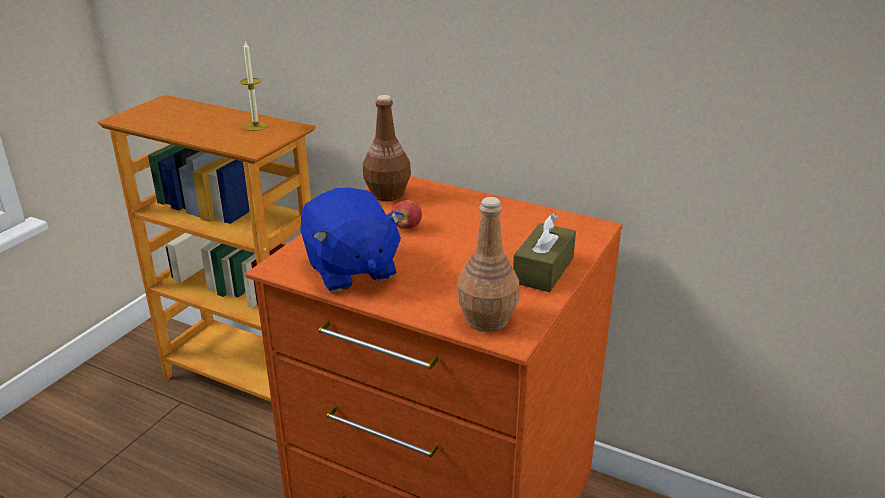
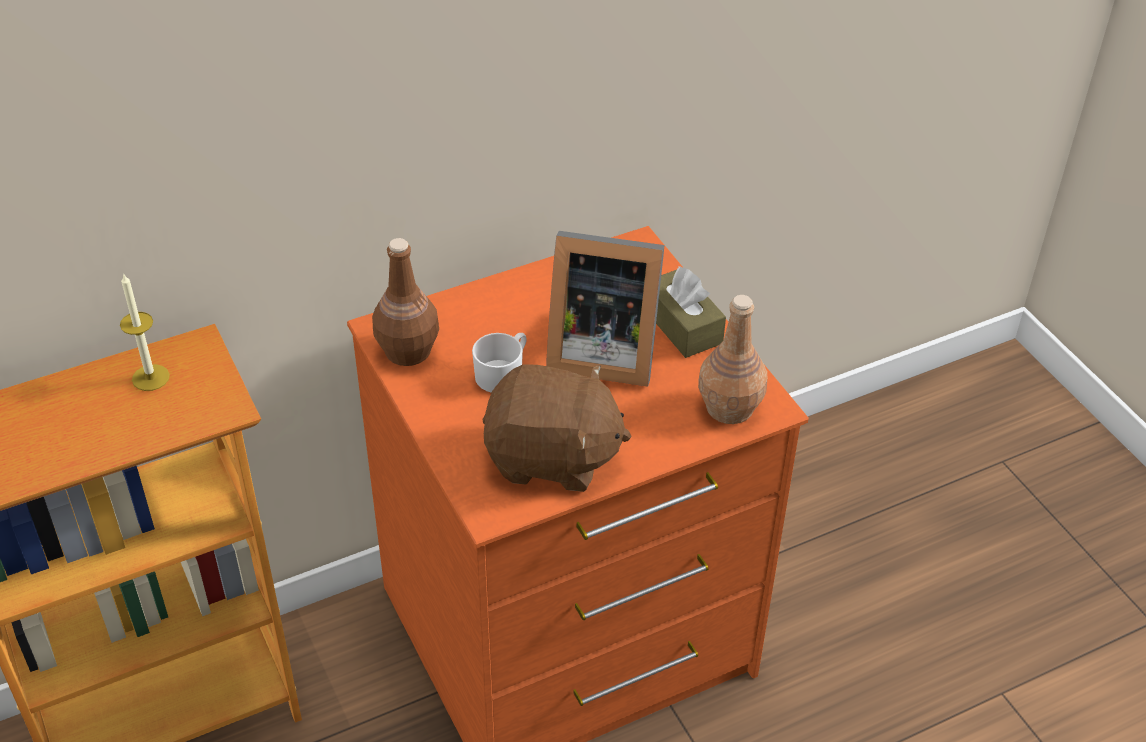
camera: 55 degrees left, 15 degrees up
(350, 270) = (552, 457): blue plush toy -> brown plush toy
(406, 227) = (503, 373): apple -> white mug
(473, 250) = (600, 351): none -> picture frame

